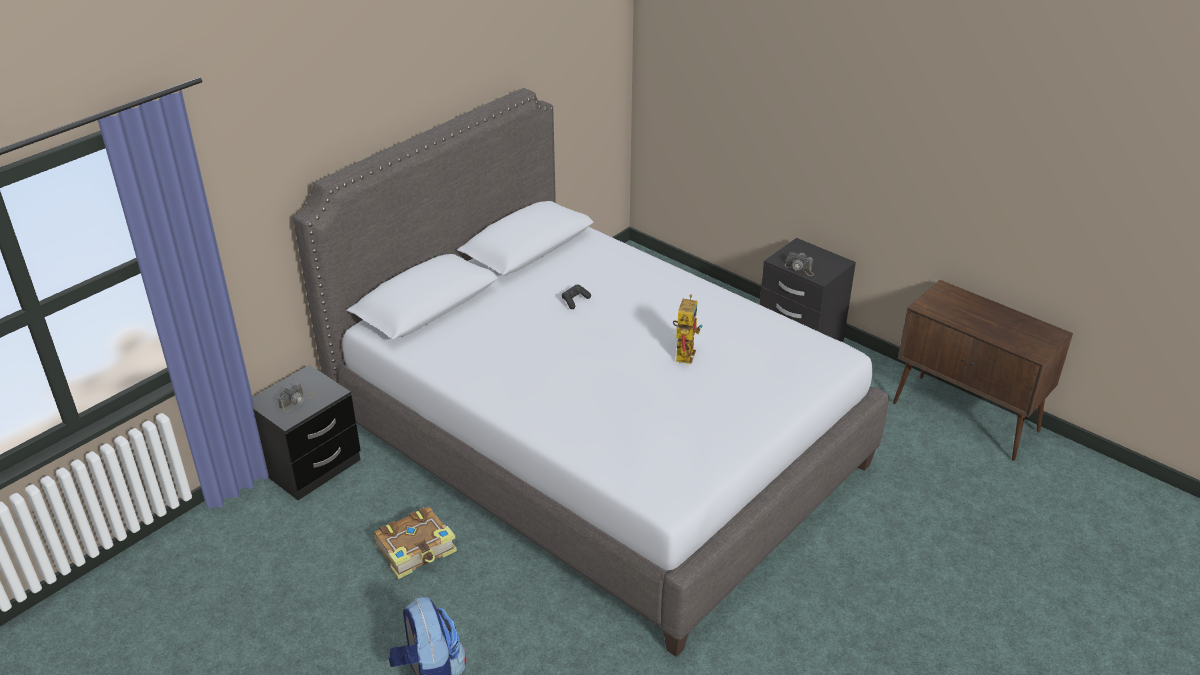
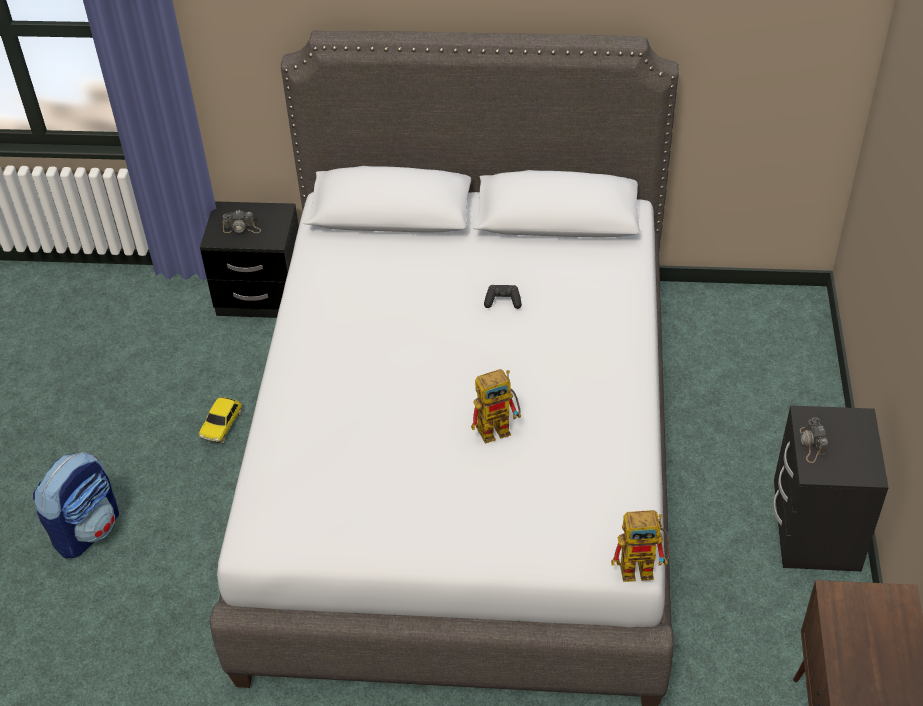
camera: 55 degrees right, 10 degrees up
(417, 550) = (222, 425): book -> toy car
(853, 352) = (644, 568): none -> toy robot

